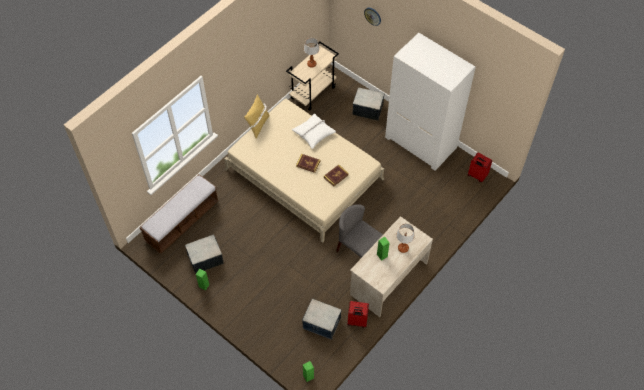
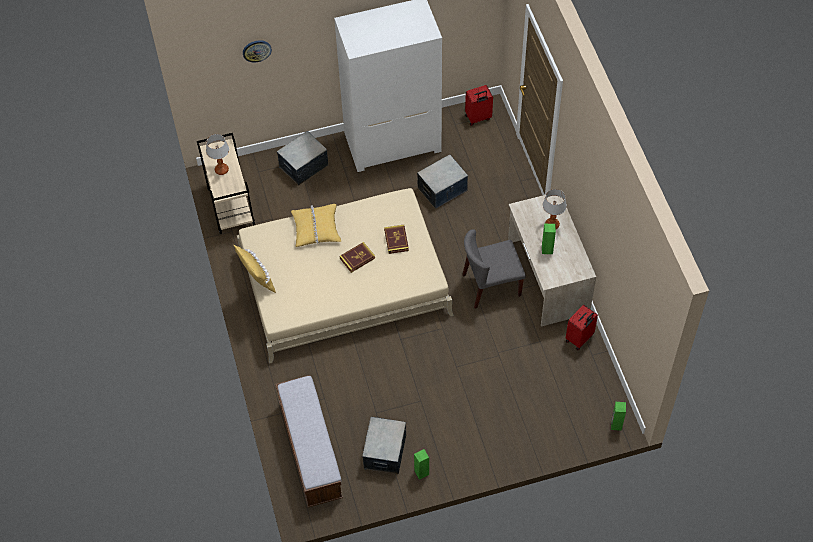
camera: 55 degrees left, 0 degrees up
(313, 133) = (316, 229): white pillow -> yellow pillow
(321, 324) = (559, 375): storage box -> storage box (442, 189)

